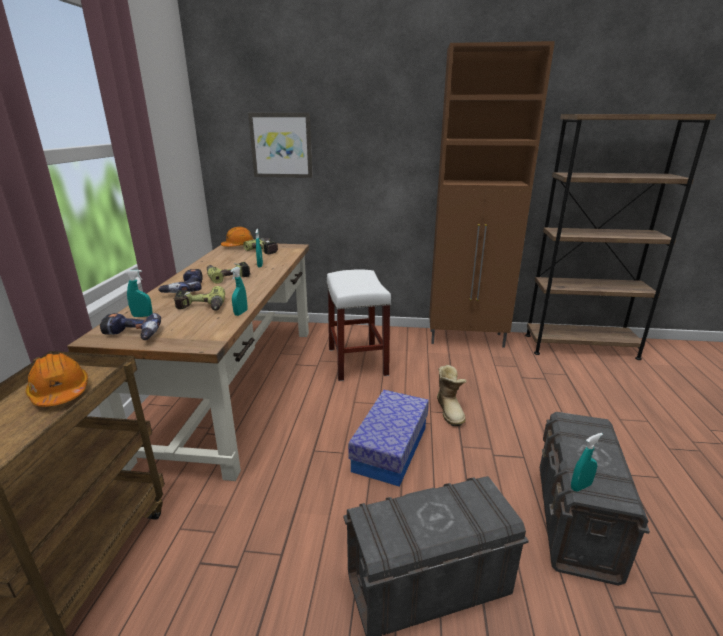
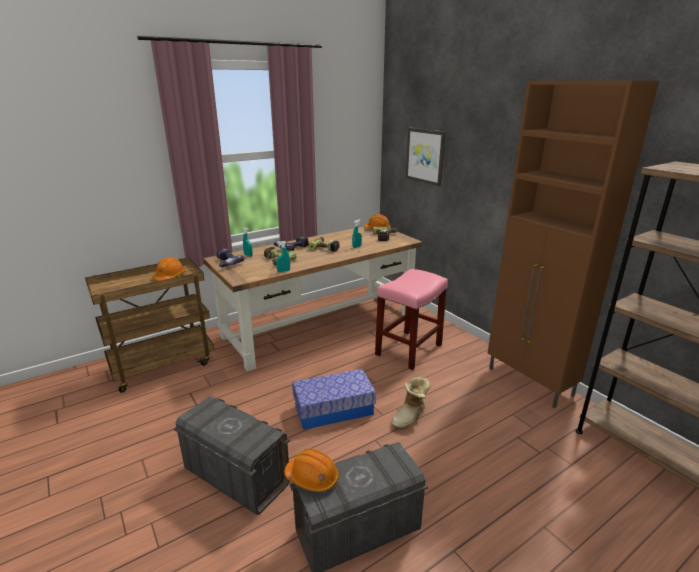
camera: 50 degrees right, 0 degrees up
(358, 362) = (409, 350): white stool -> pink stool
(580, 486) = (312, 477): turquoise spray bottle -> orange hard hat

